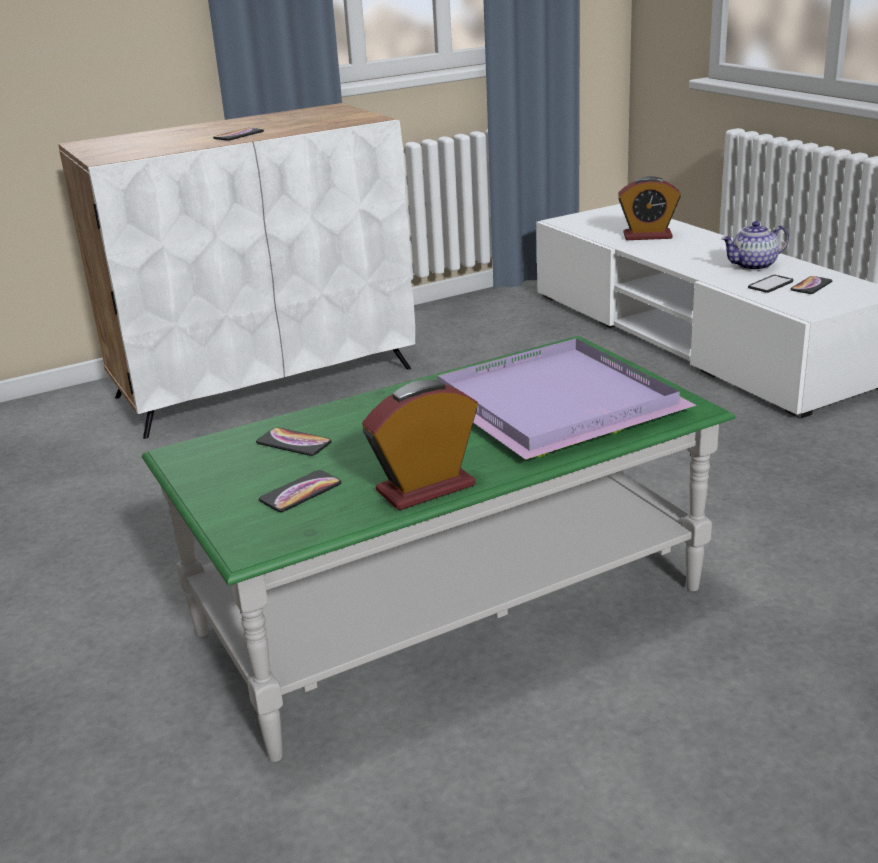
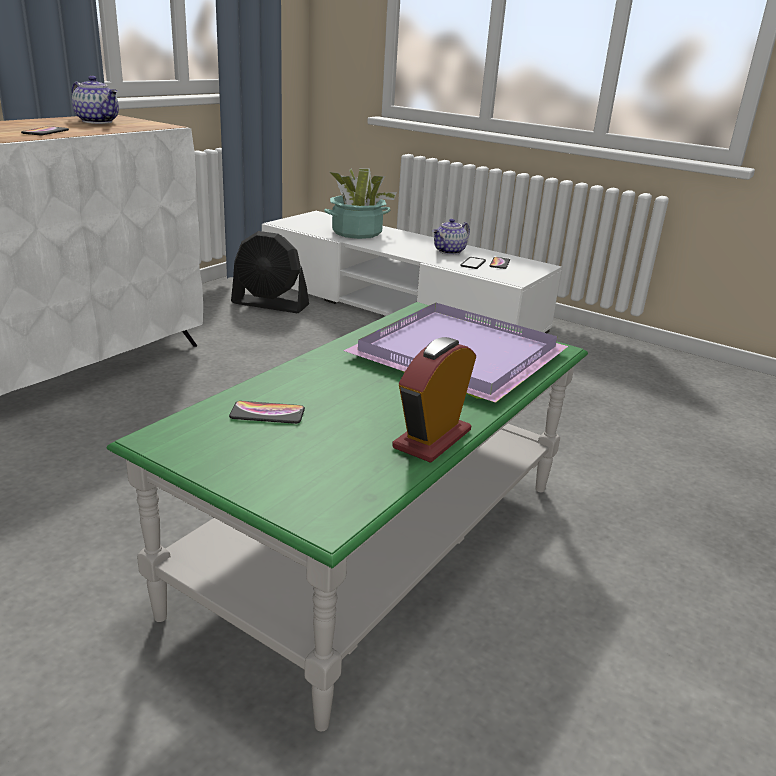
camera: 30 degrees left, 0 degrees up
(300, 492) = (322, 460): phone -> none
(310, 116) = (98, 121): none -> teapot
(528, 324) = (270, 304): none -> black fan
(647, 236) = (356, 233): alarm clock -> potted plant

